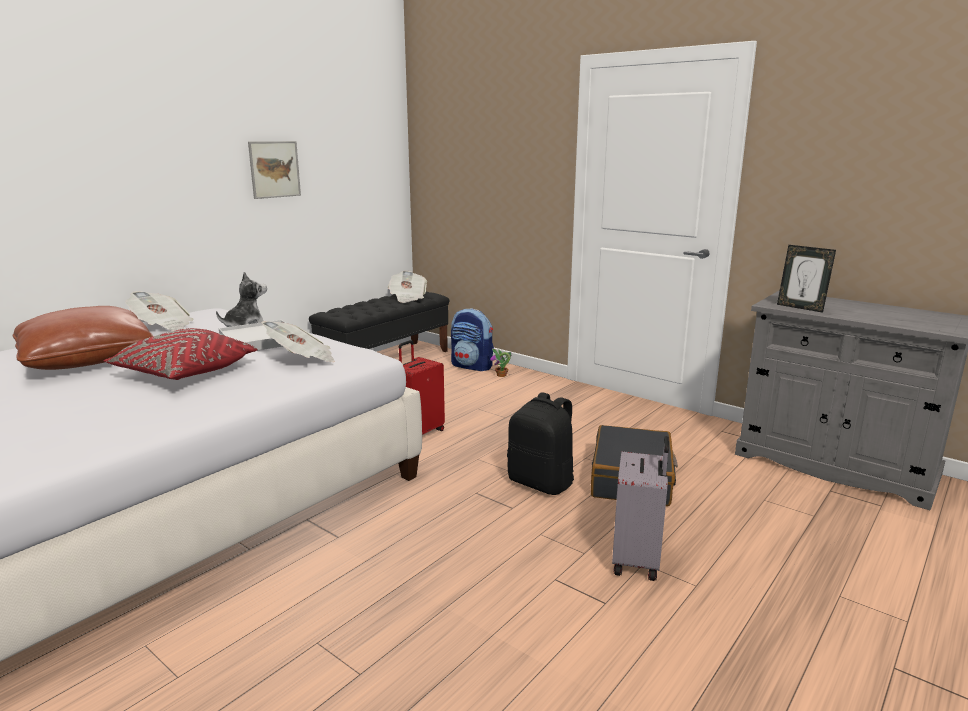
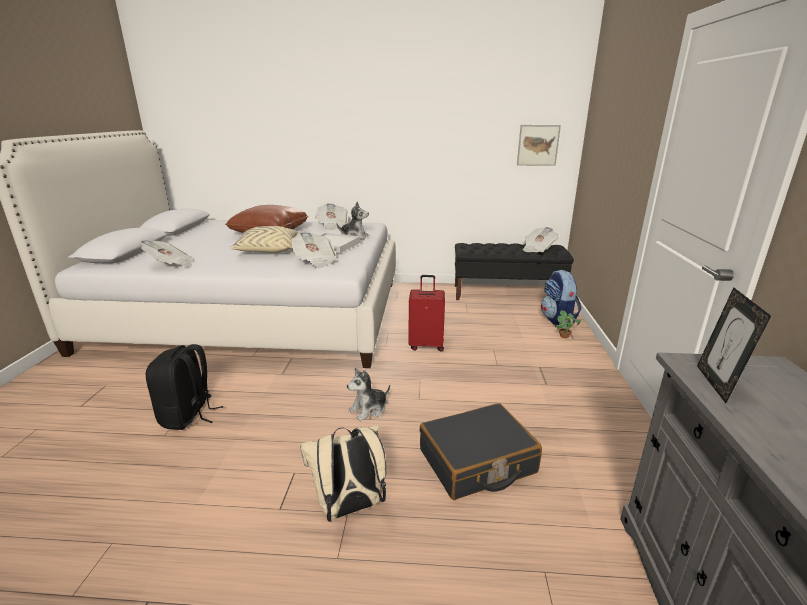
camera: 55 degrees right, 5 degrees up
(82, 442) = (171, 265): none -> newspaper
(184, 373) = (267, 250): red pillow -> beige pillow
(274, 169) = (445, 135): picture -> picture (538, 145)
(495, 503) = (369, 409): none -> plush toy
(542, 483) = (418, 418): black backpack -> black backpack (188, 416)
(637, 560) = (349, 508): grey suitcase -> beige backpack

